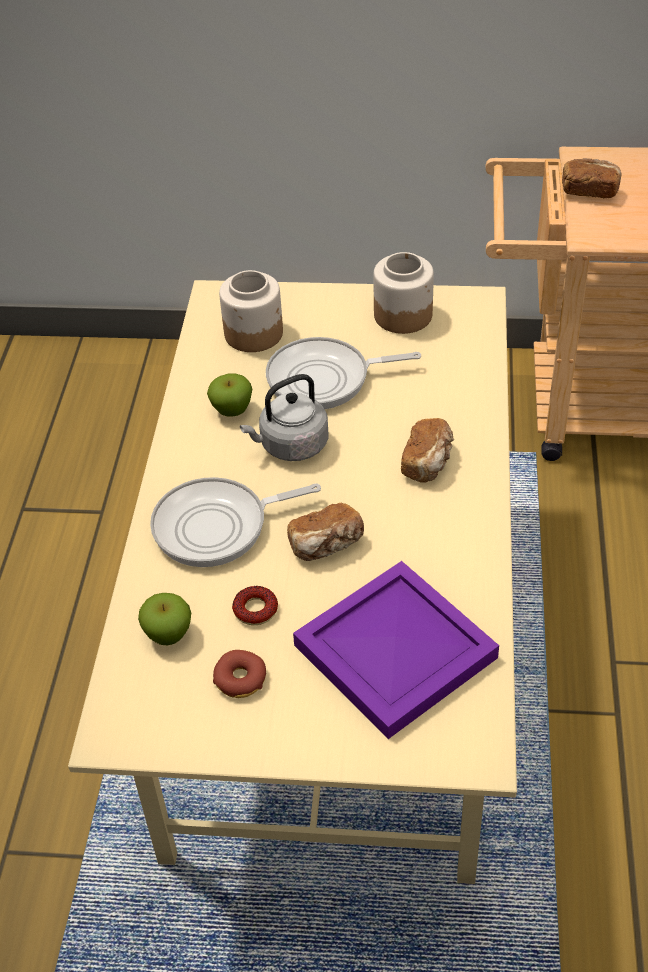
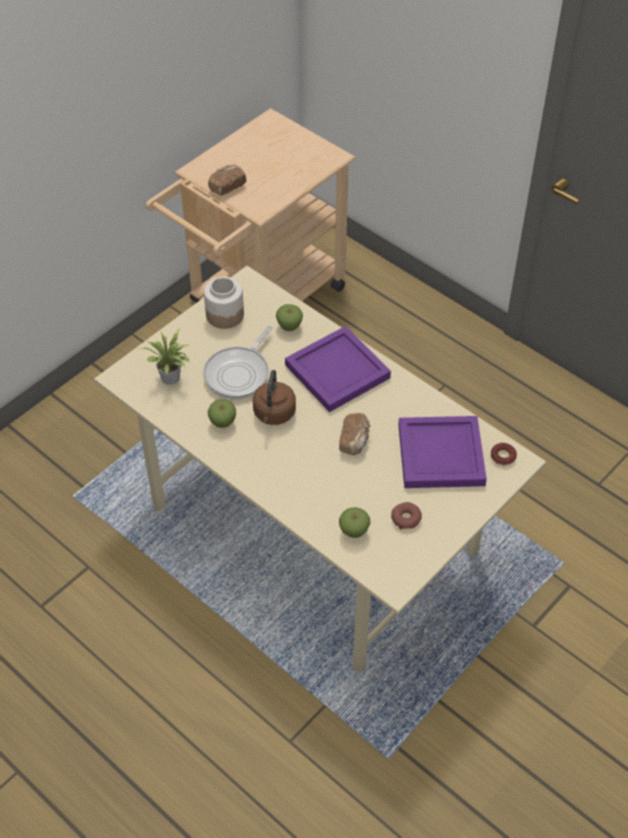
camera: 55 degrees left, 5 degrees up
(217, 527) = (301, 474): frying pan -> none
(254, 333) = (171, 379): jar -> potted plant
(255, 610) = (369, 490): donut -> donut (503, 456)
(291, 446) = (274, 414): grey kettle -> brown kettle
(428, 462) = (339, 371): bread -> purple tray
(450, 376) = (289, 326): none -> apple

